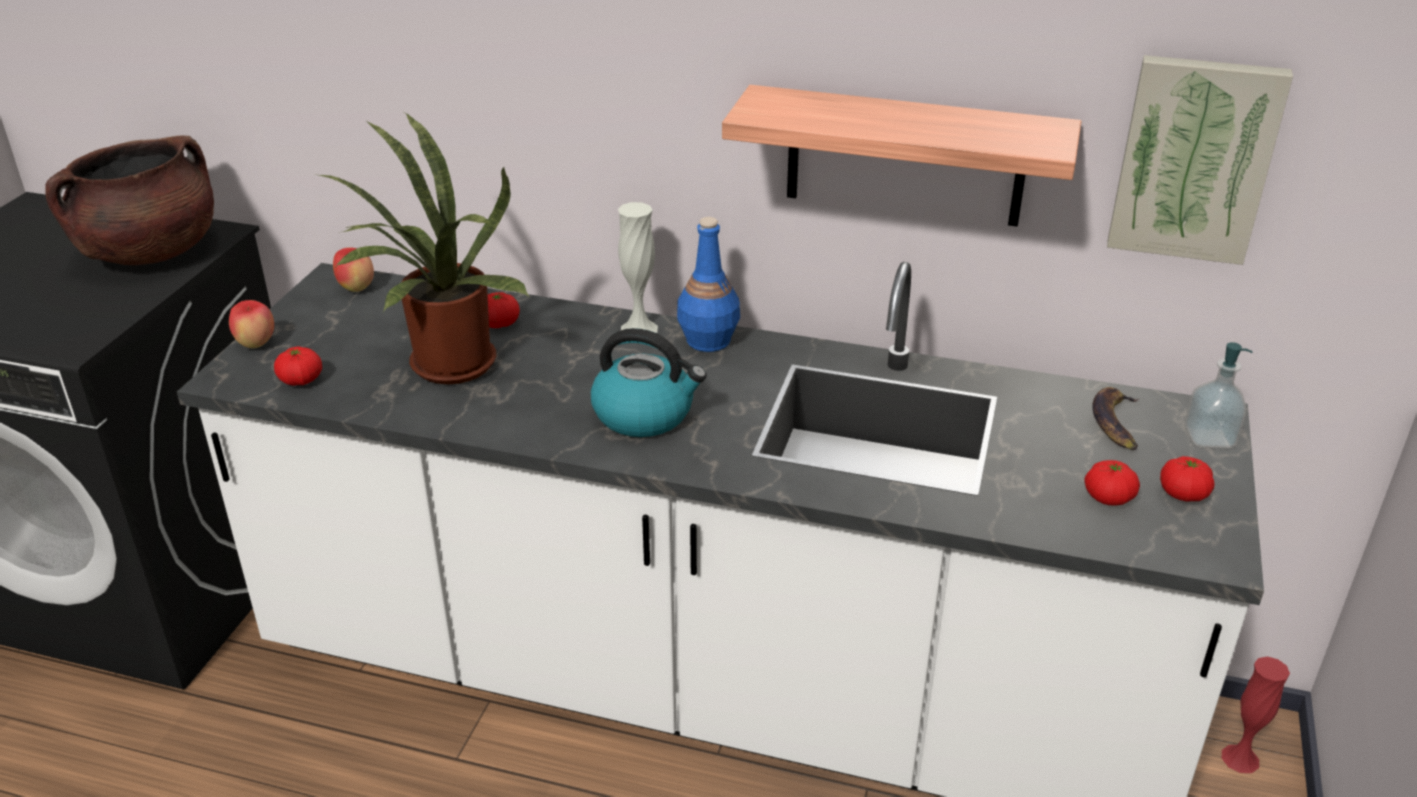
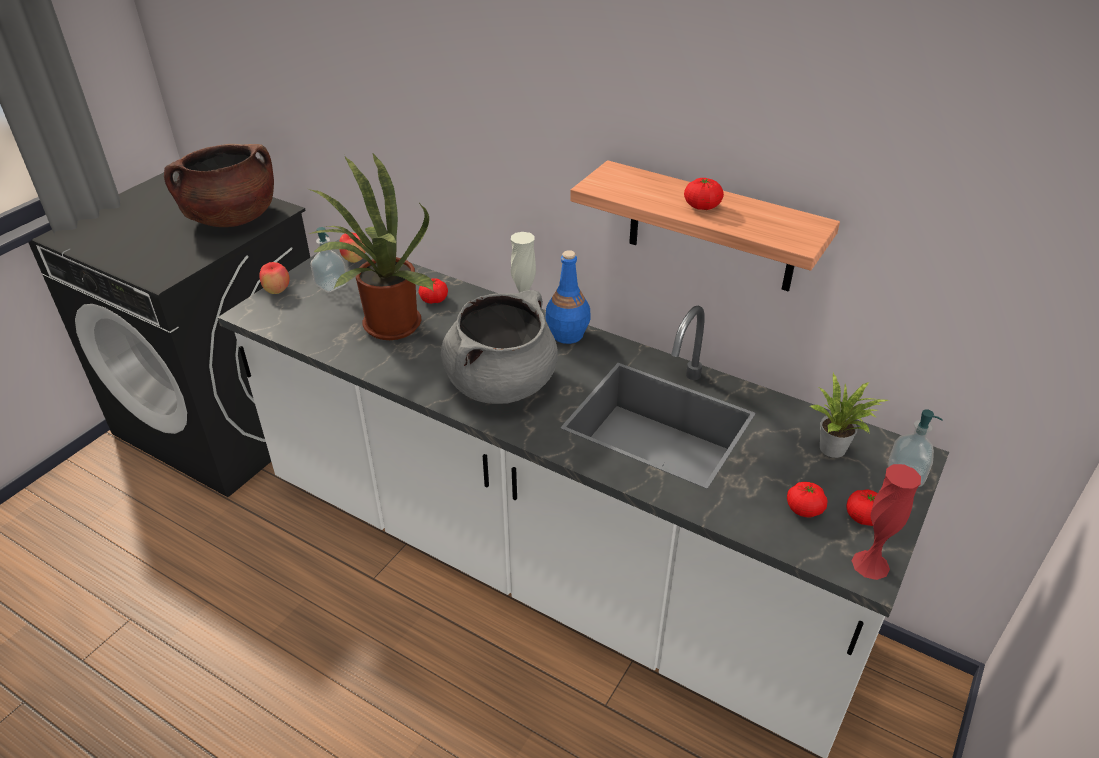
camera: 15 degrees right, 5 degrees up
(301, 380) = (294, 321): tomato -> tomato (702, 206)
(336, 325) = (331, 285): none -> soap dispenser
(645, 414) = (501, 383): kettle -> grey cooking pot
(1115, 423) = (836, 449): banana -> potted plant
(1194, 158) = (924, 263): picture -> none
(1240, 758) = (914, 701): red vase -> red vase (870, 564)

